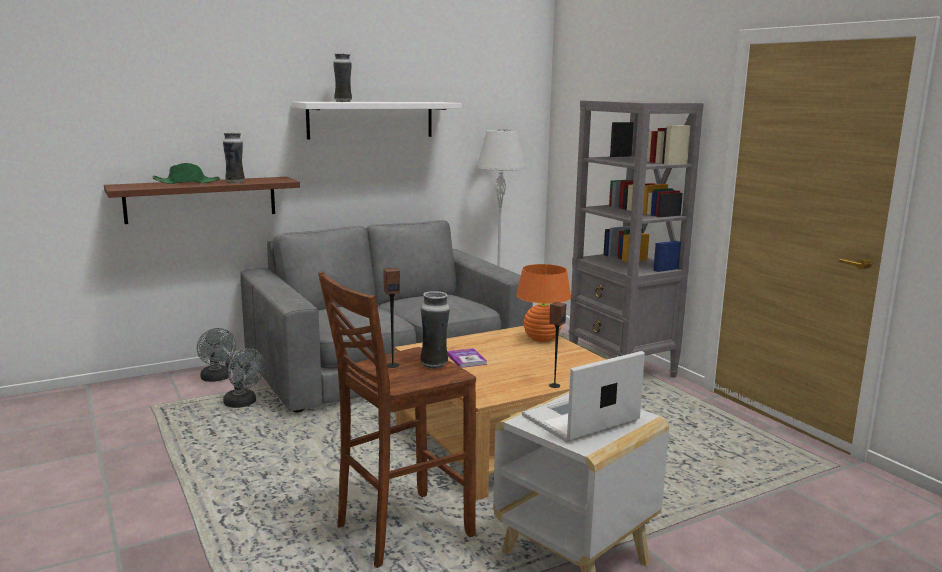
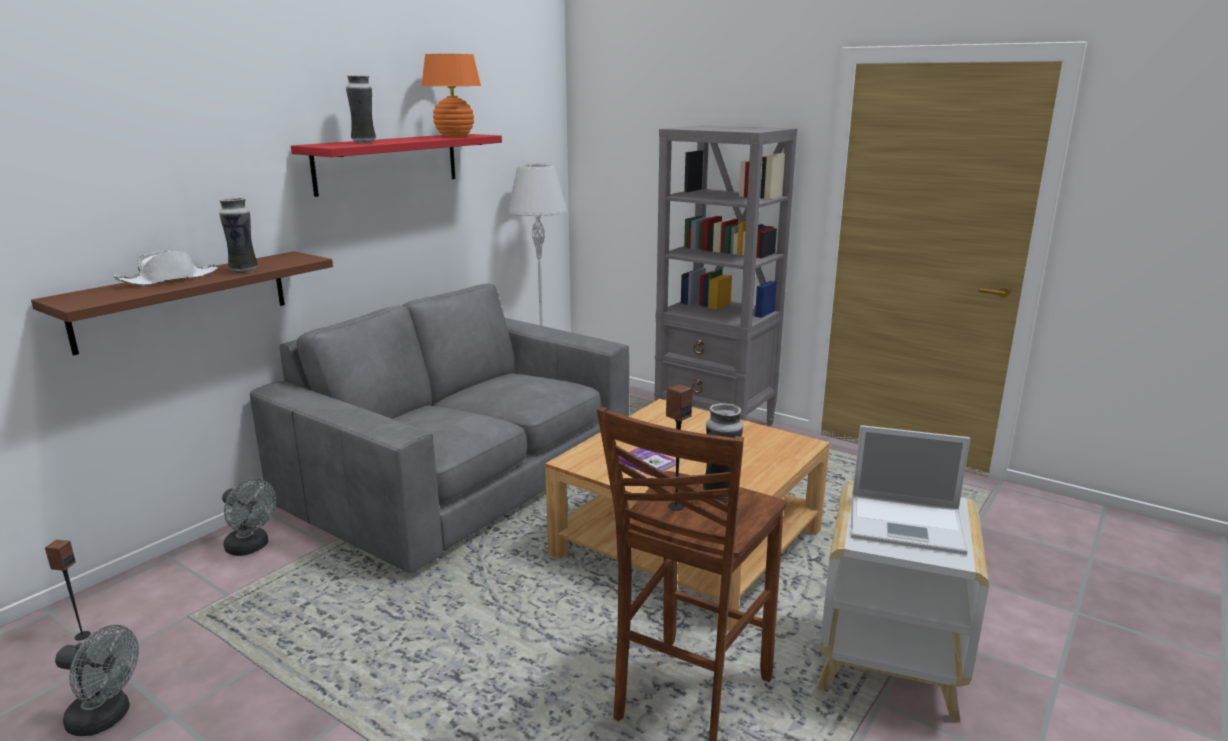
camera: 25 degrees left, 5 degrees up
(187, 183) = (169, 279): green hat -> white hat
(243, 403) = (326, 576): grey fan -> grey fan (107, 718)
(371, 120) = (387, 163): white shelf -> red shelf
(542, 339) = (691, 417): orange table lamp -> orange table lamp (455, 136)
(554, 385) = (775, 476): speaker -> speaker (82, 635)
(579, 419) = (908, 524): laptop -> laptop turned 105 degrees counterclockwise

